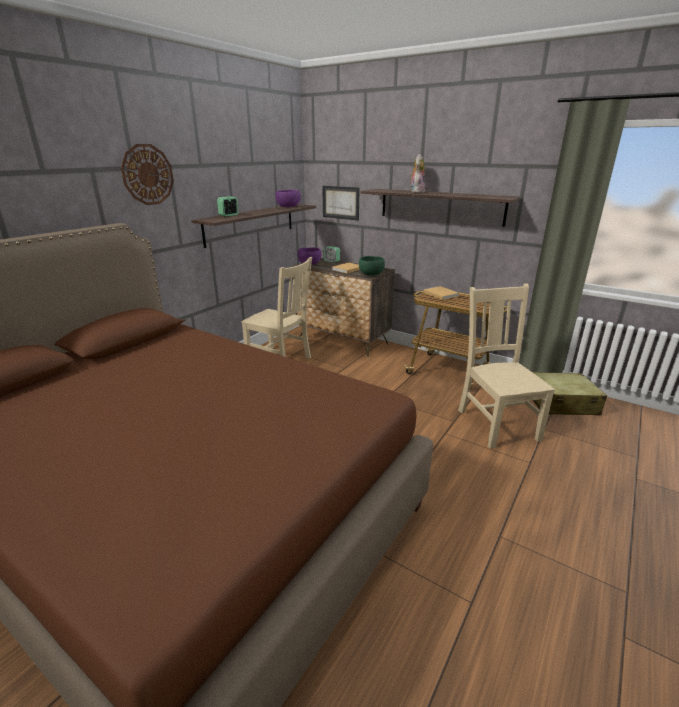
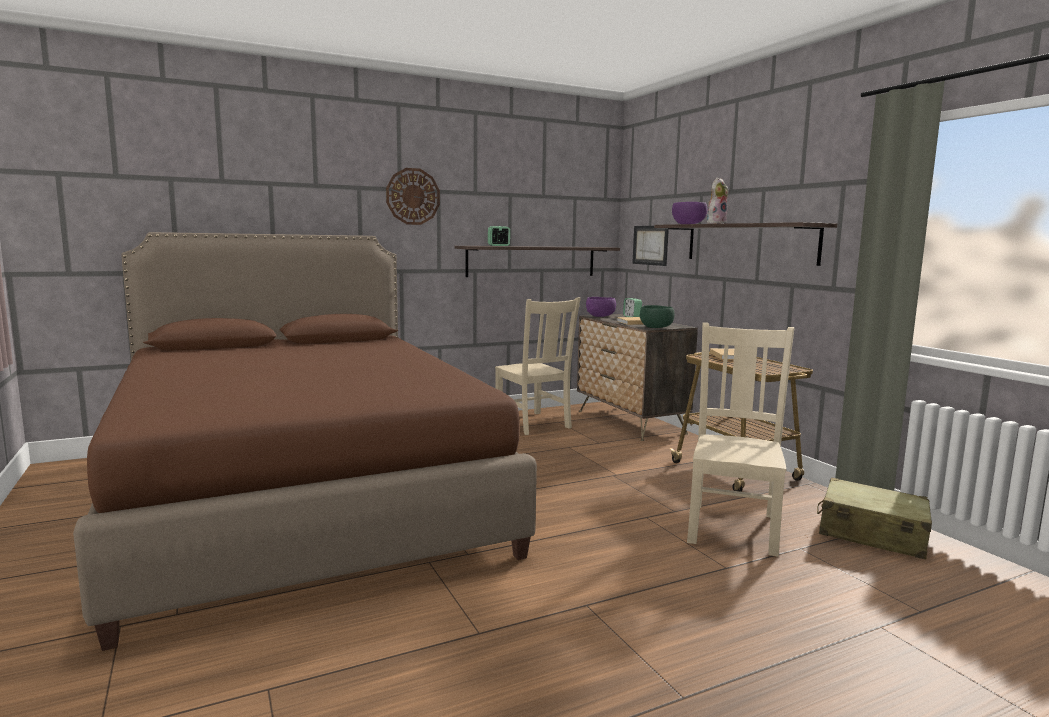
camera: 30 degrees right, 15 degrees down
(288, 207) = (583, 246): purple bowl -> purple bowl (688, 224)

